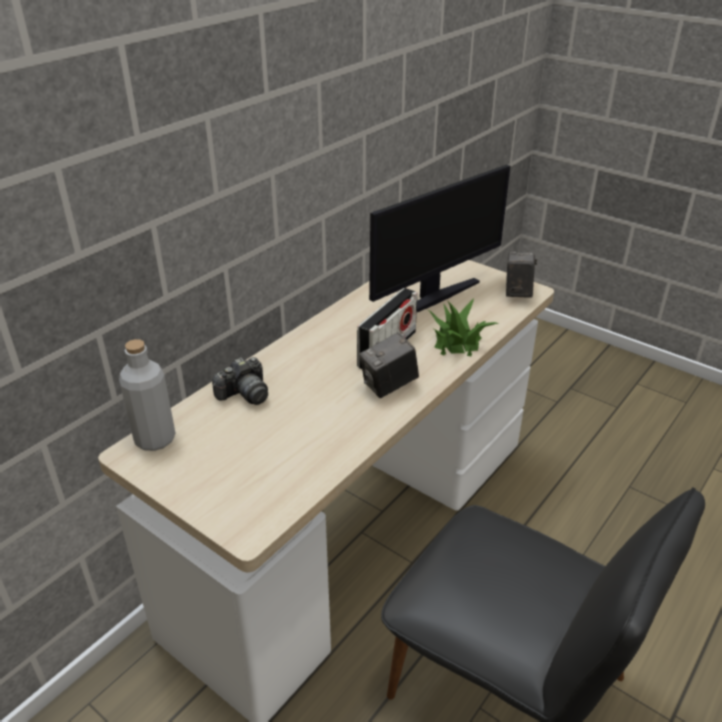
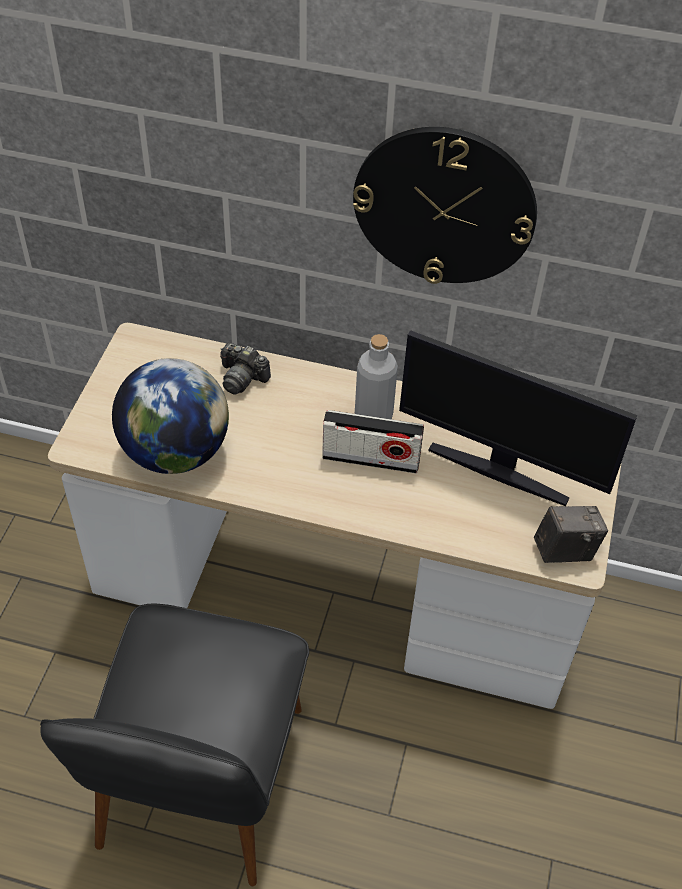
camera: 65 degrees right, 15 degrees up
(155, 439) = (156, 346): grey bottle -> grey bottle (373, 416)
(306, 458) = (175, 452): none -> globe
(311, 120) = (444, 206): none -> wall clock
(389, 386) = (308, 479): camera -> none
(457, 341) = (420, 515): potted plant -> none

